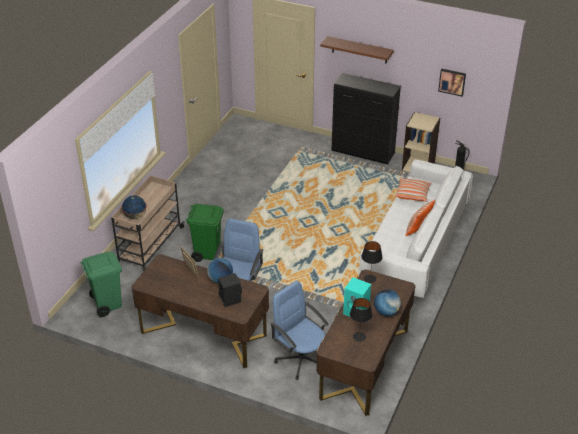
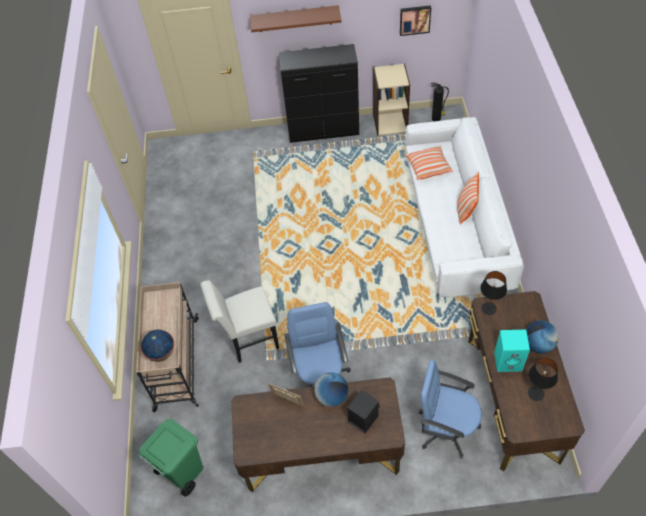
camera: 25 degrees left, 15 degrees up
(207, 252) = (248, 340): green trash can -> white chair

